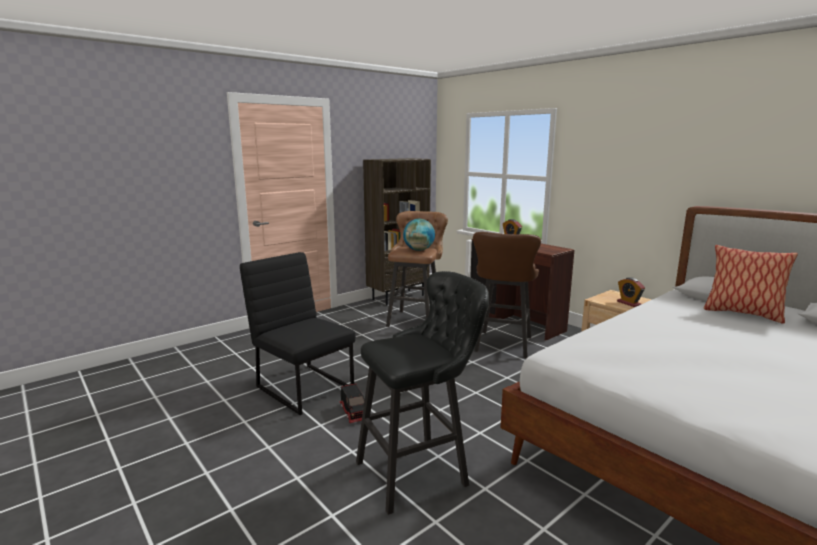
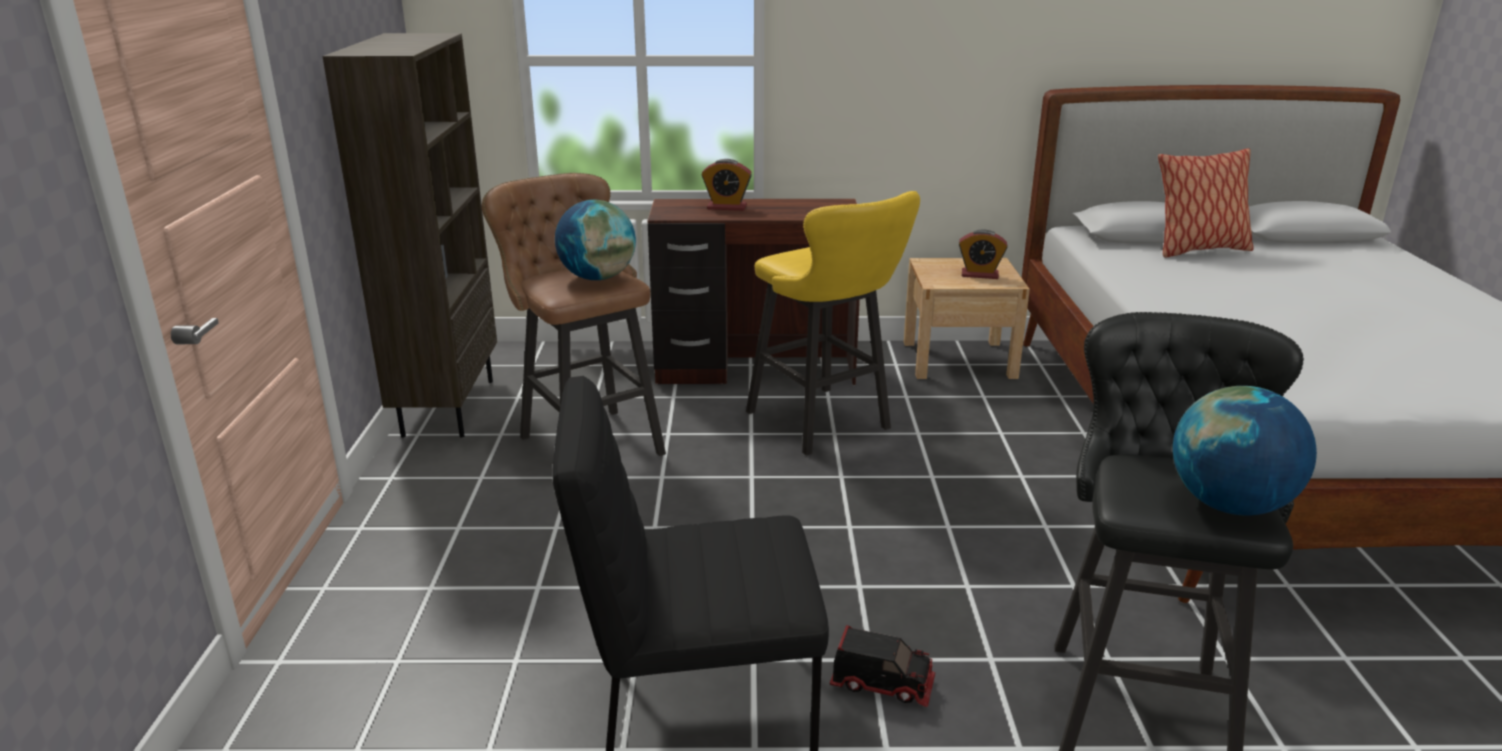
camera: 50 degrees left, 10 degrees up
(403, 357) = (1229, 505): none -> globe
(502, 347) = (827, 426): brown stool -> yellow stool

